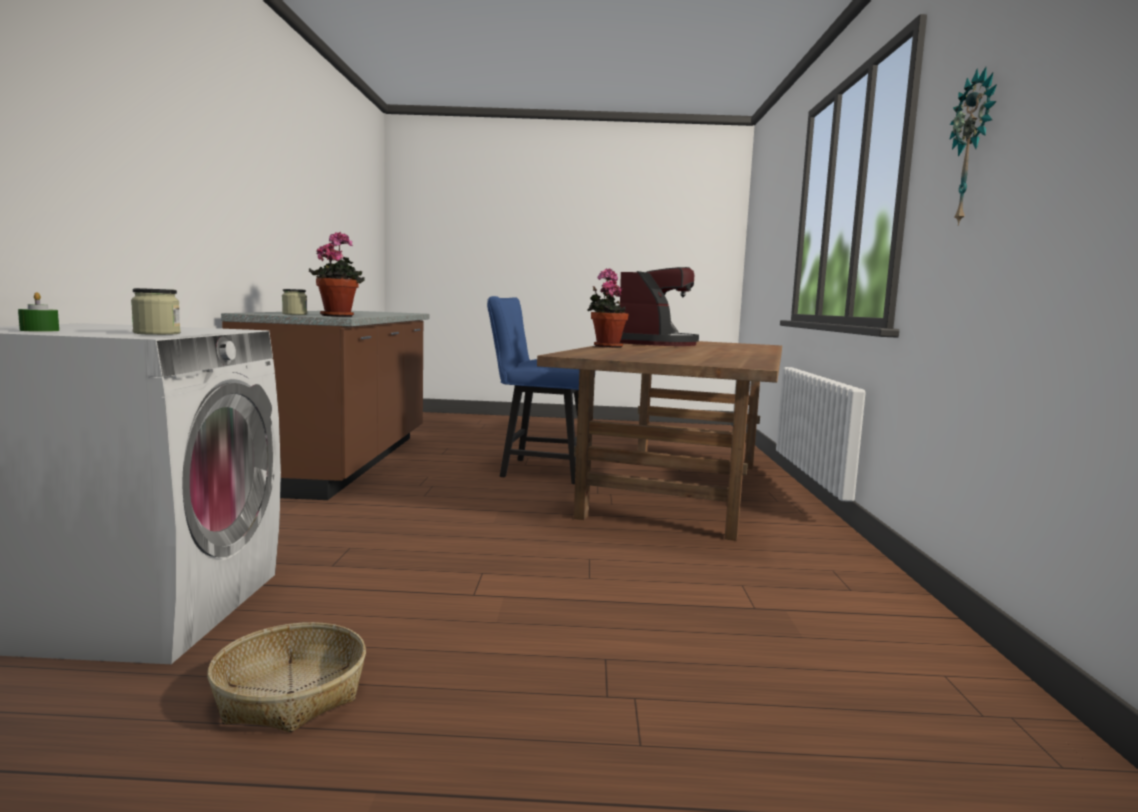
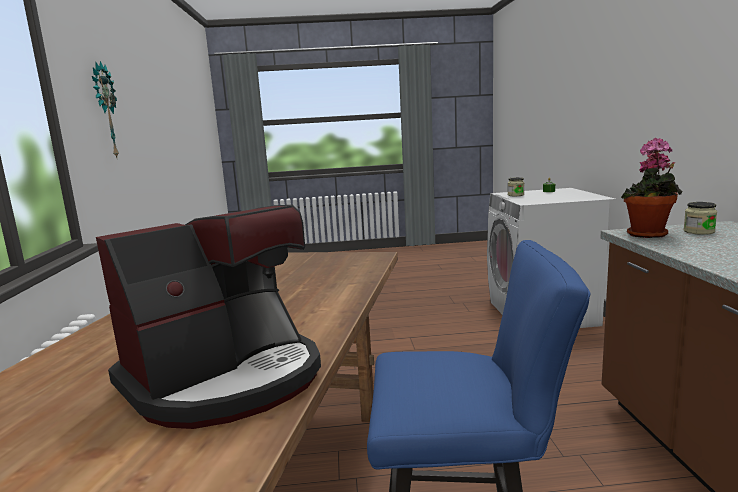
camera: 175 degrees right, 5 degrees up
(291, 693) = (441, 301): basket -> none
(606, 346) = (340, 308): potted plant -> none
(657, 343) = (226, 379): coffee machine -> coffee machine turned 150 degrees counterclockwise

